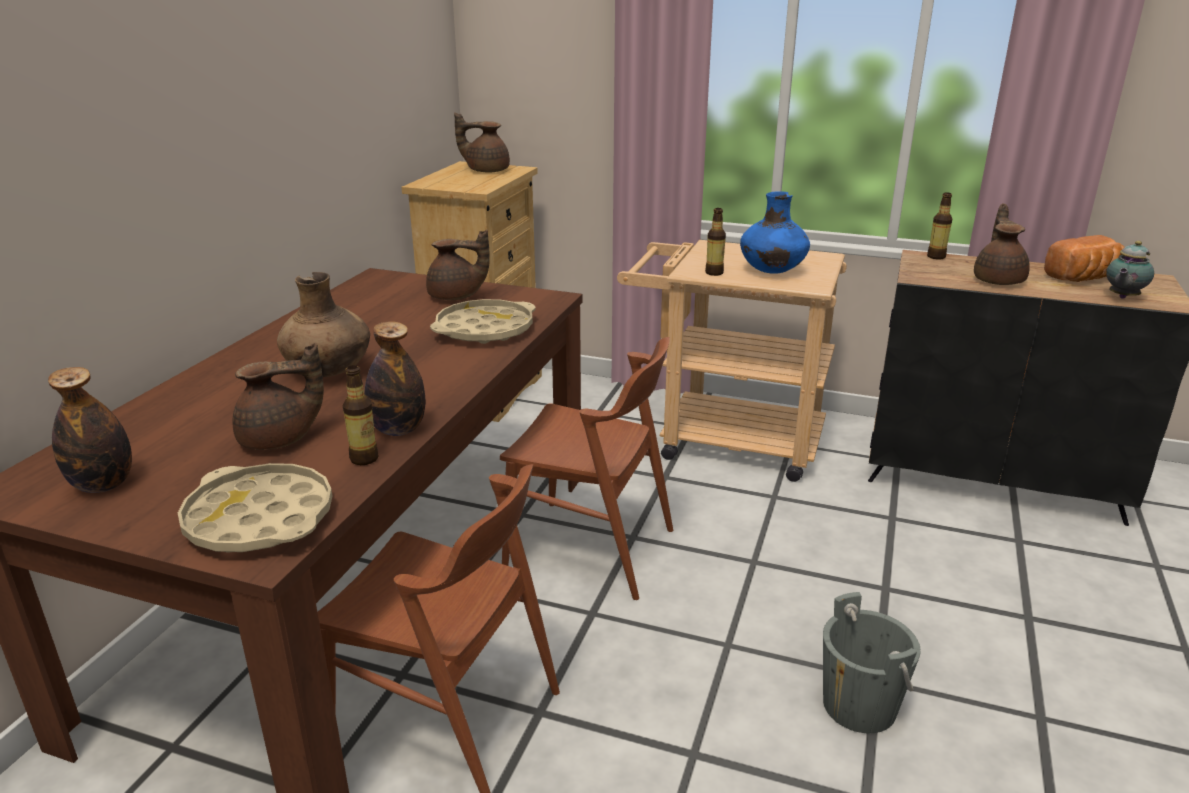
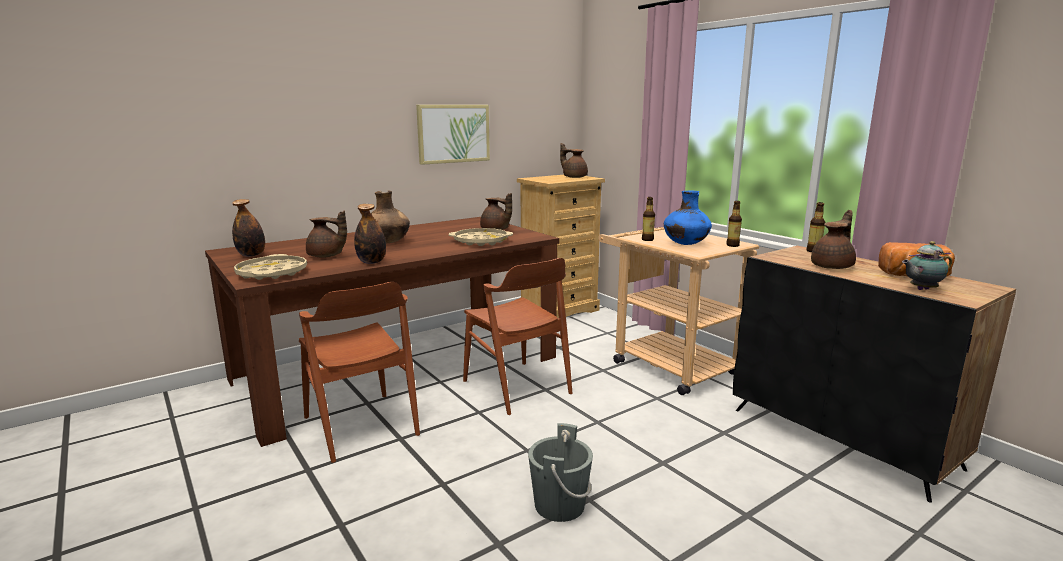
camera: 35 degrees right, 10 degrees down
(313, 123) = (453, 133): none -> picture
(364, 458) = (340, 267): bottle -> bottle (732, 245)

